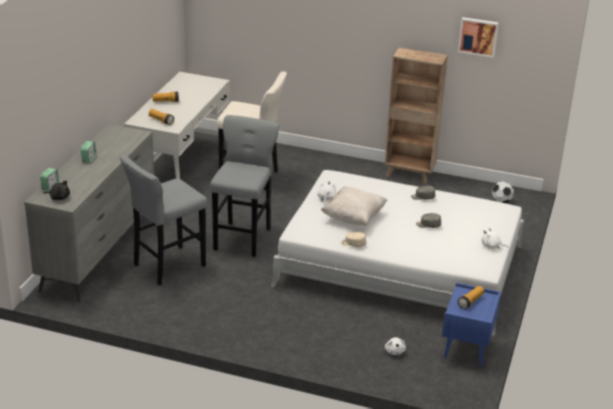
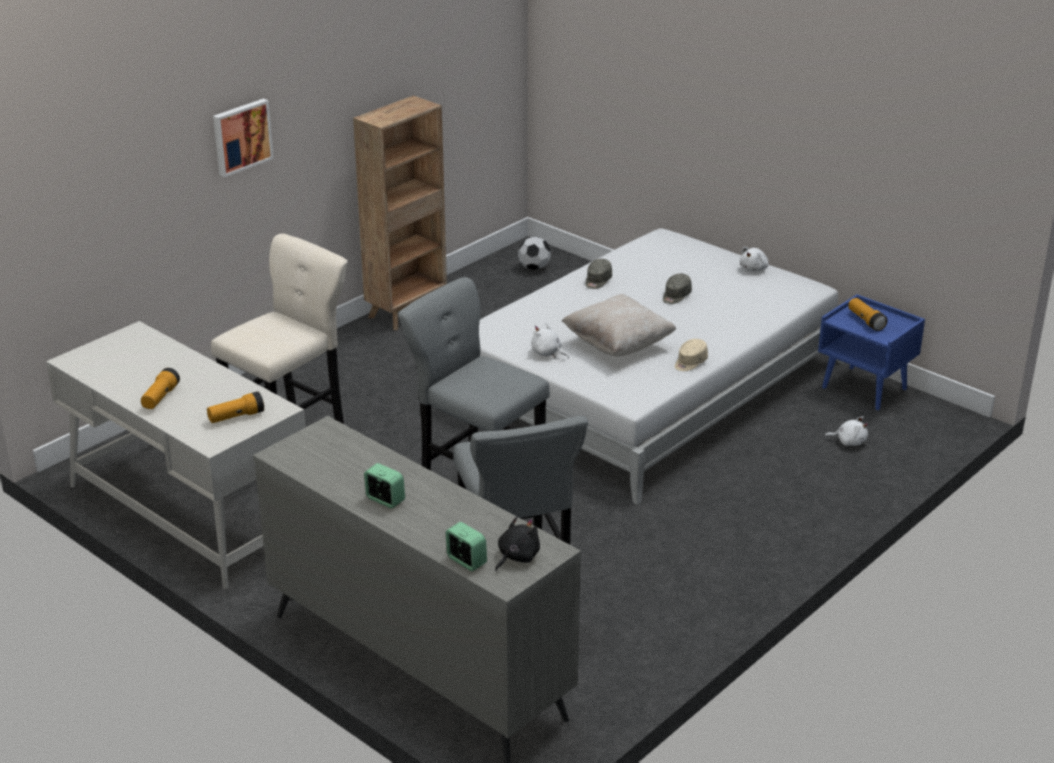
camera: 65 degrees left, 0 degrees up
(478, 36) = (439, 47): picture -> picture (241, 136)

